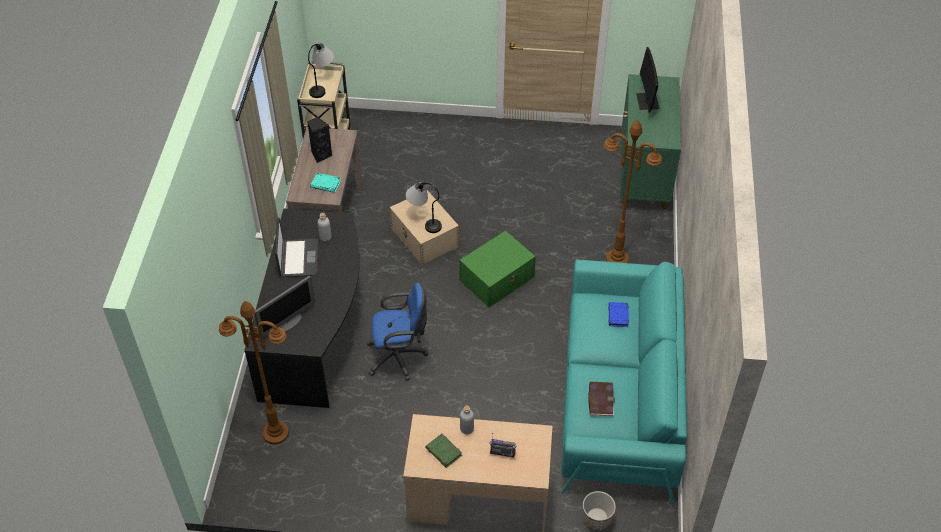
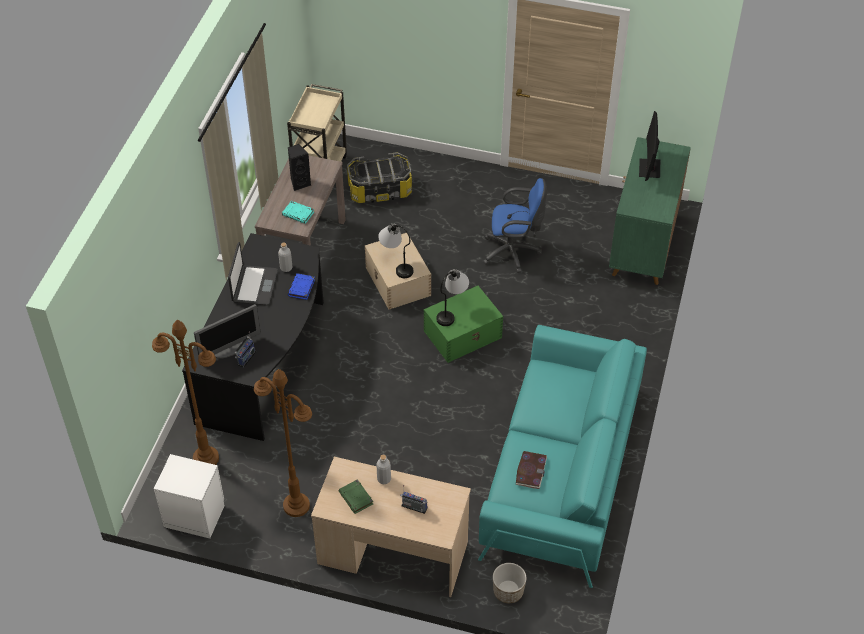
camera: 10 degrees right, 0 degrees up
(275, 491) = (193, 514): none -> white nightstand
(304, 329) = (245, 357): none -> radio
(322, 86) = (317, 111): table lamp -> table lamp (452, 311)
(388, 154) = (380, 190): none -> storage box
(399, 357) = (345, 400): blue office chair -> blue office chair (514, 252)
(616, 259) = (593, 331): brown floor lamp -> brown floor lamp (296, 505)
(618, 316) = (570, 389): blue book -> blue book (301, 288)

